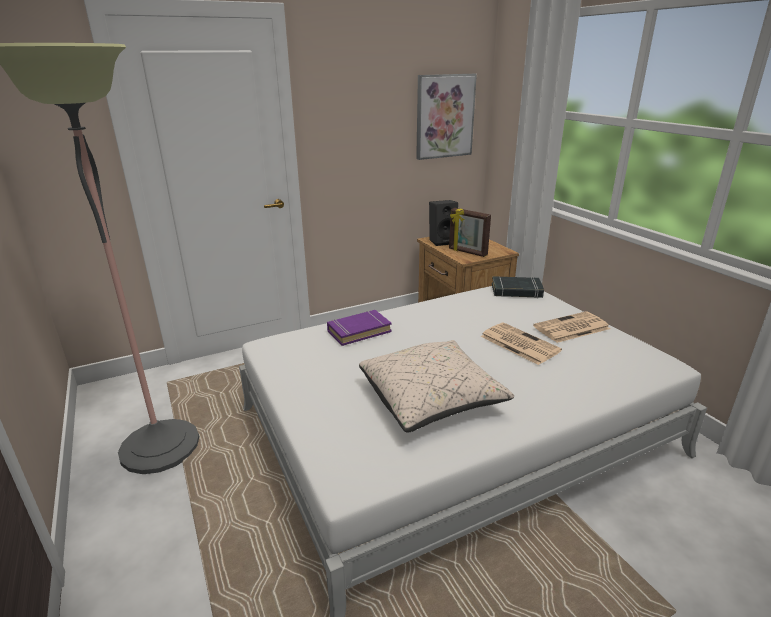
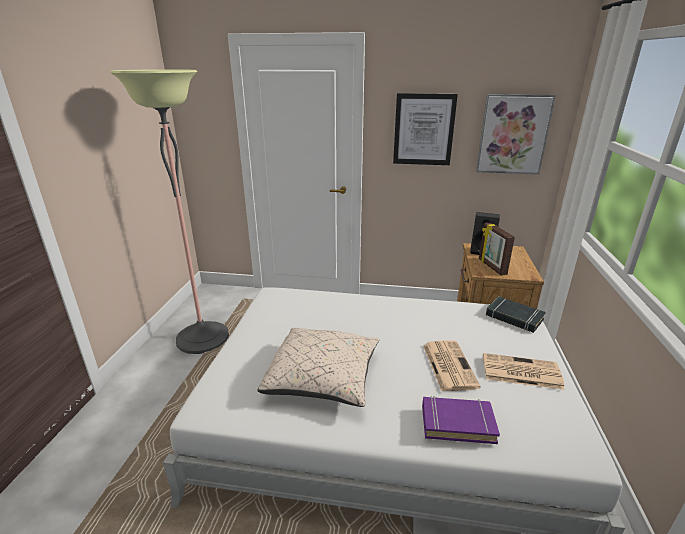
camera: 35 degrees right, 0 degrees up
(359, 331) = (338, 305): purple book -> purple book (457, 423)
(361, 118) = (423, 129): none -> picture

